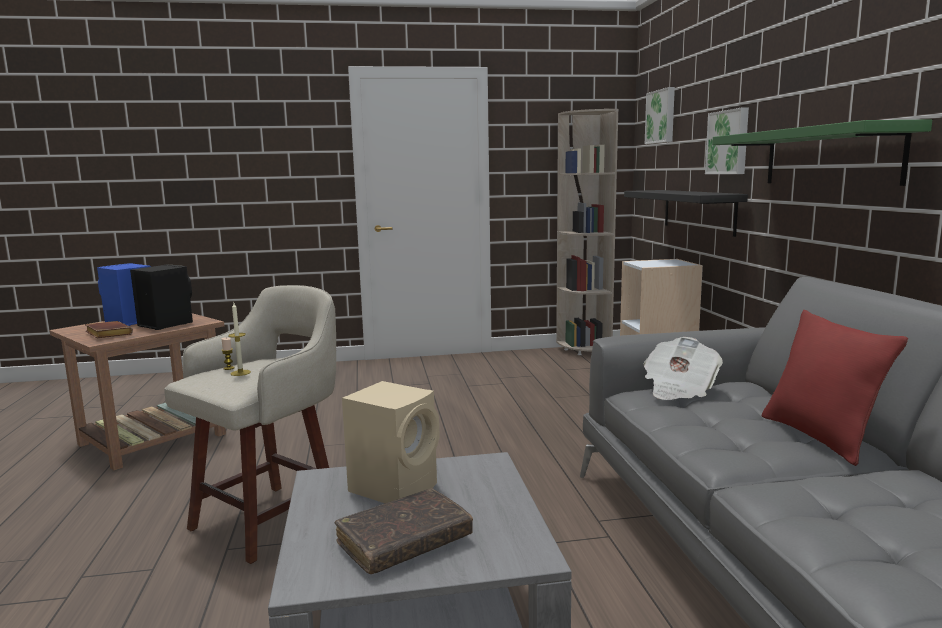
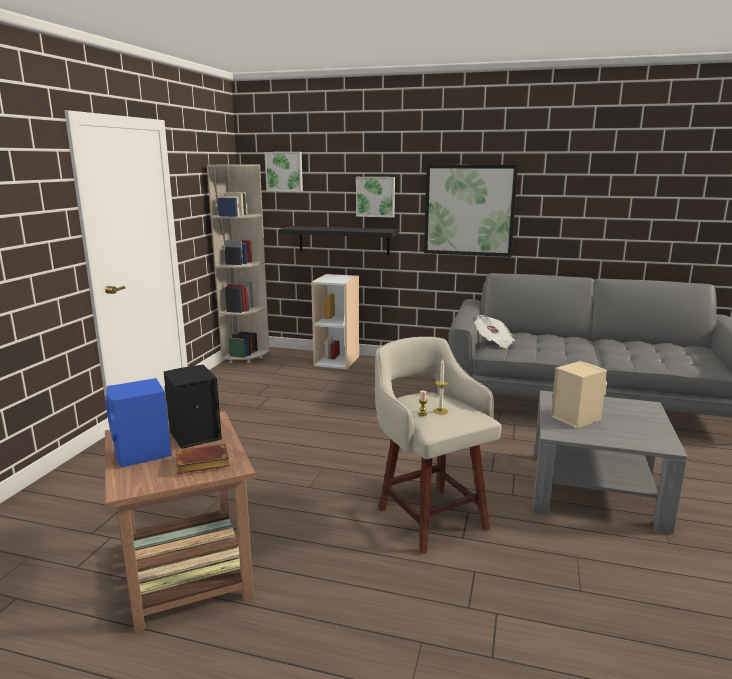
camera: 65 degrees left, 5 degrees up
(404, 542) = (634, 424): brown book -> none
(819, 437) = (566, 340): red pillow -> none
(829, 157) = (469, 210): green shelf -> picture

